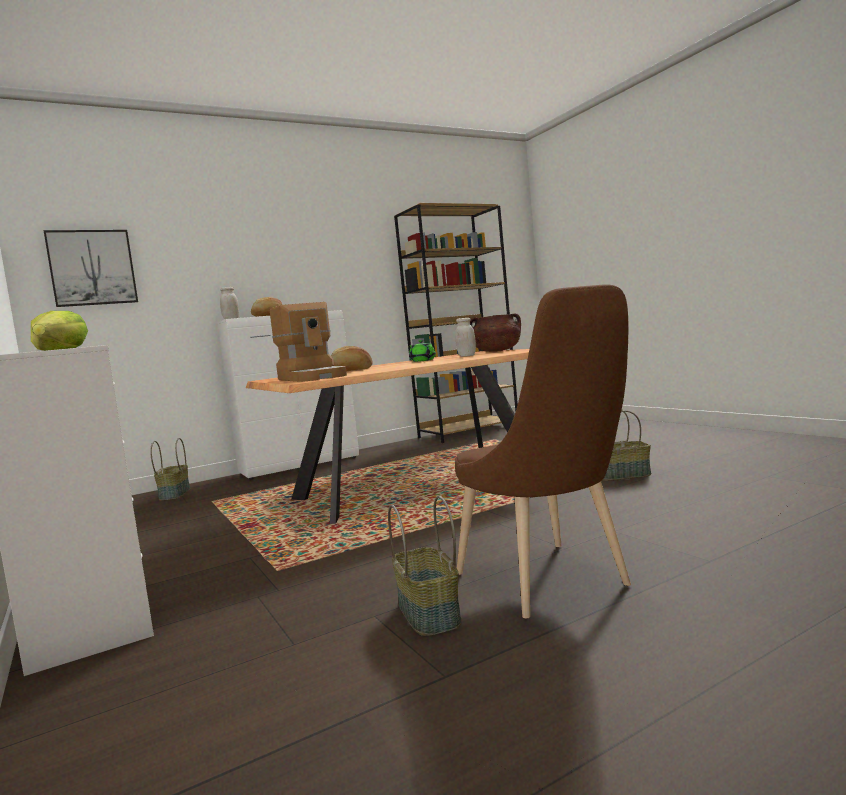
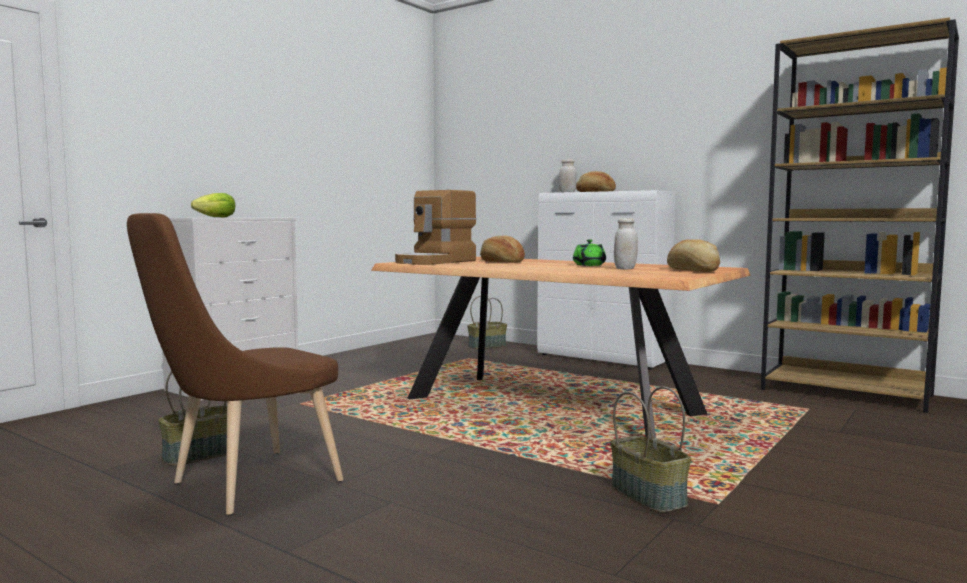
camera: 65 degrees right, 0 degrees up
(92, 268) = (480, 142): picture -> none
(497, 351) = (693, 270): brown cooking pot -> bread

